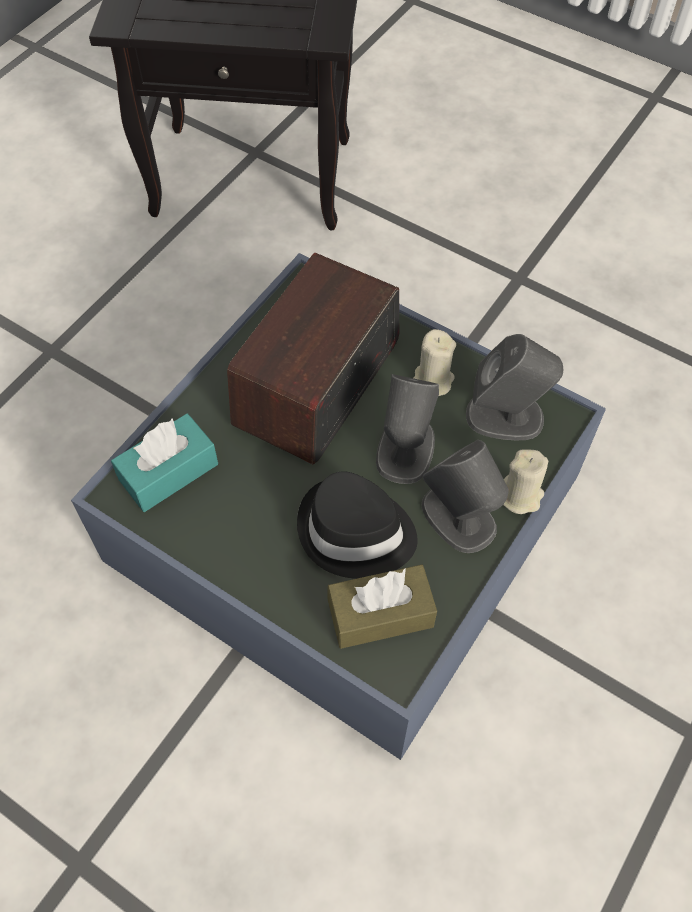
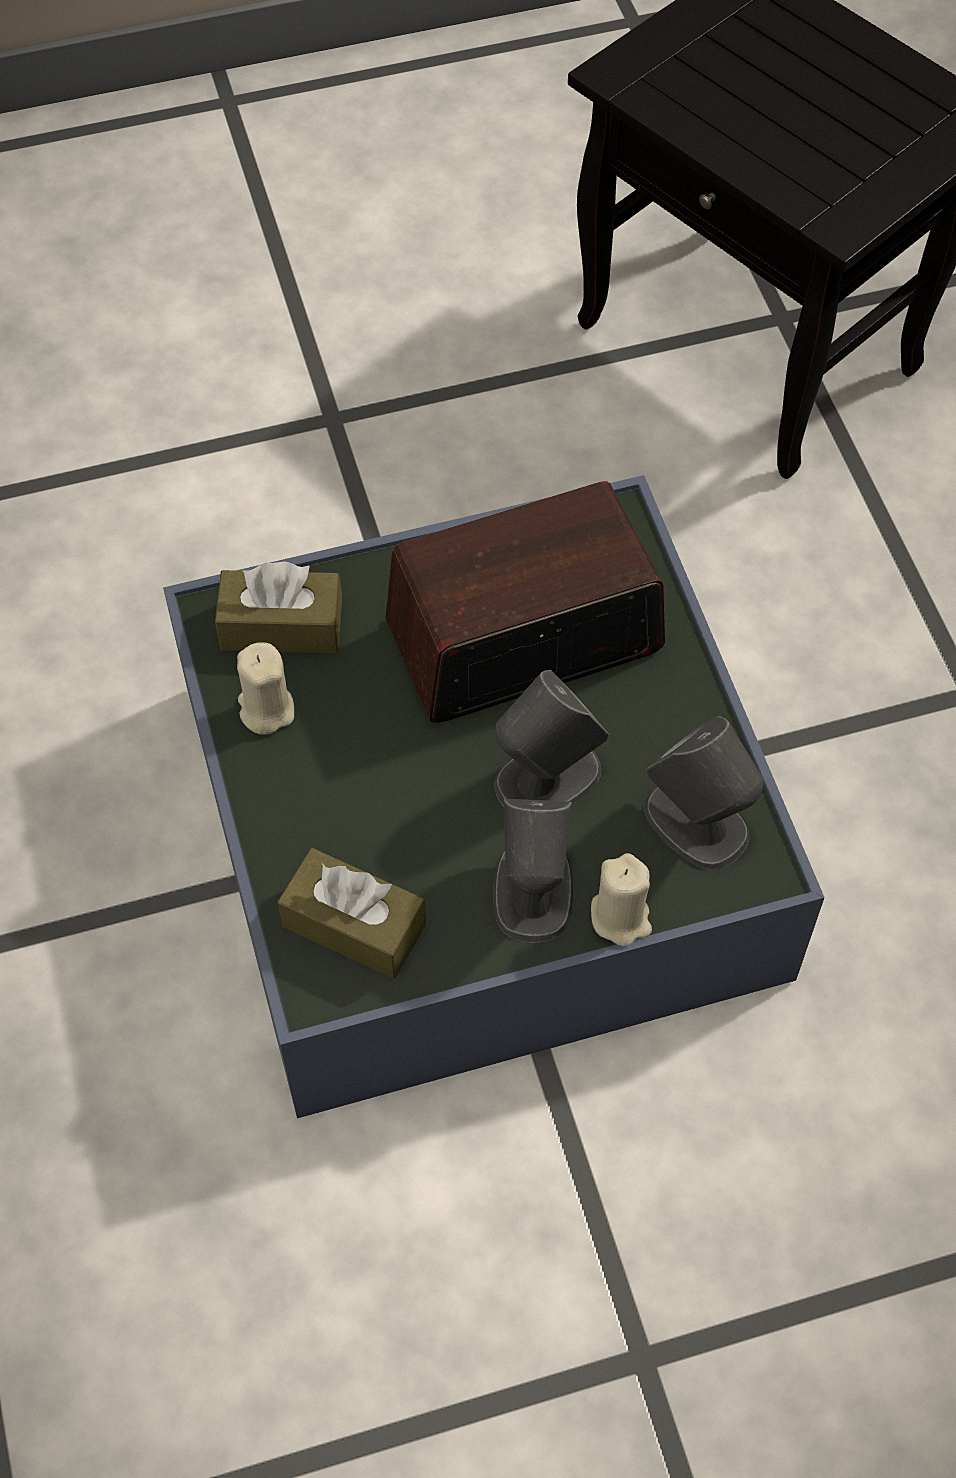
camera: 40 degrees right, 0 degrees up
(169, 472) = (281, 626): turquoise tissue box -> brown tissue box
(355, 532) = (409, 825): black hat -> none
(432, 380) = (654, 724): beige candle -> beige candle (266, 709)

